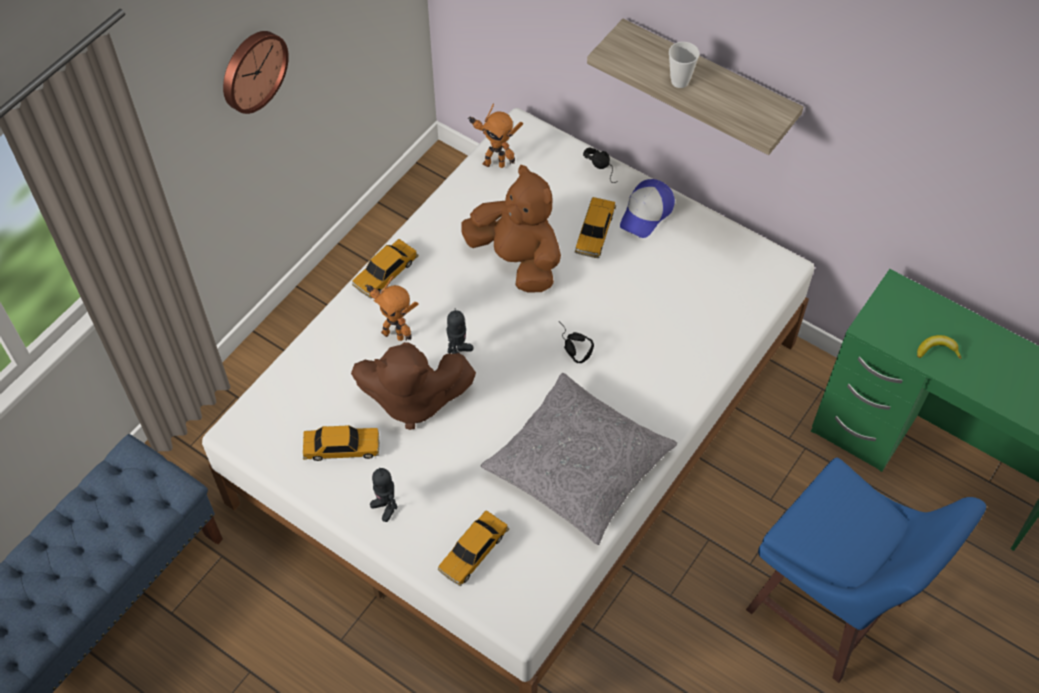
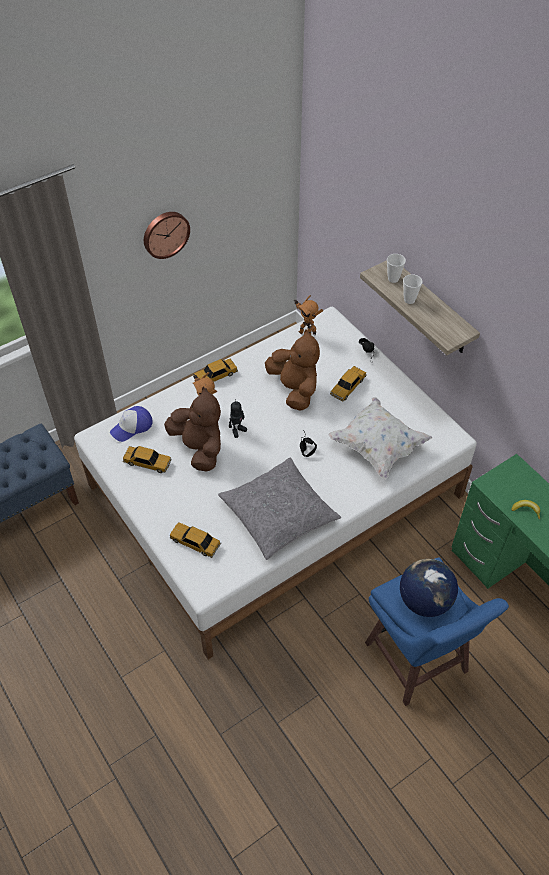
camera: 20 degrees right, 5 degrees down
(386, 507) = (157, 502): toy robot -> none
(412, 399) = (199, 448): brown plush toy -> brown plush toy turned 150 degrees counterclockwise
(473, 552) = (195, 542): toy car -> toy car turned 60 degrees clockwise
(641, 53) = (393, 279): none -> cup
(646, 213) = (384, 384): cap -> cap (132, 427)
(678, 315) = (377, 447): none -> white pillow
(845, 529) = (424, 600): none -> globe

